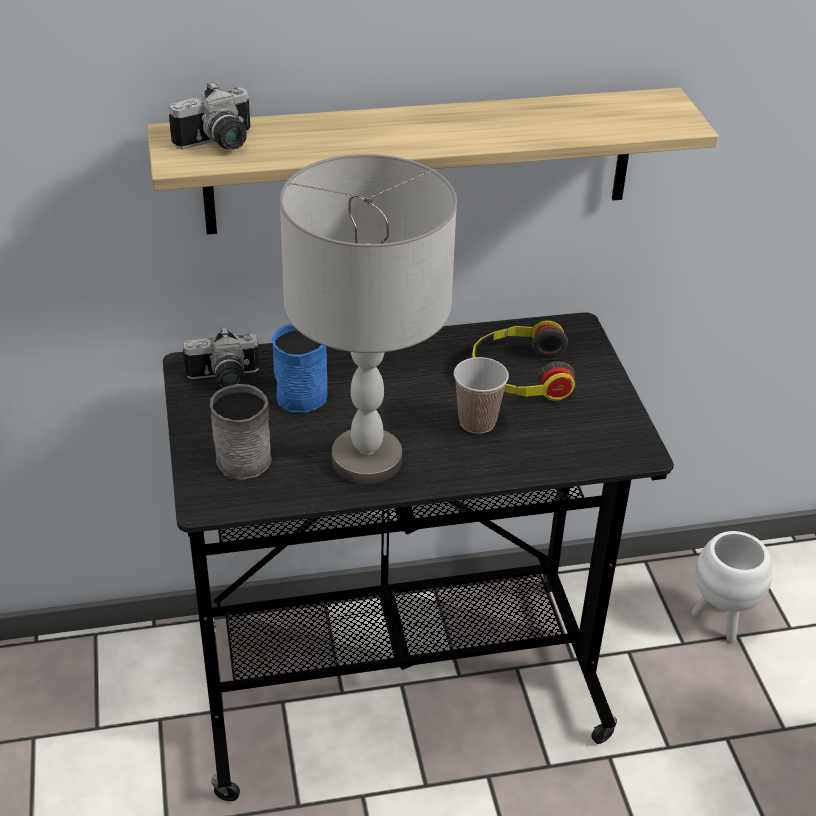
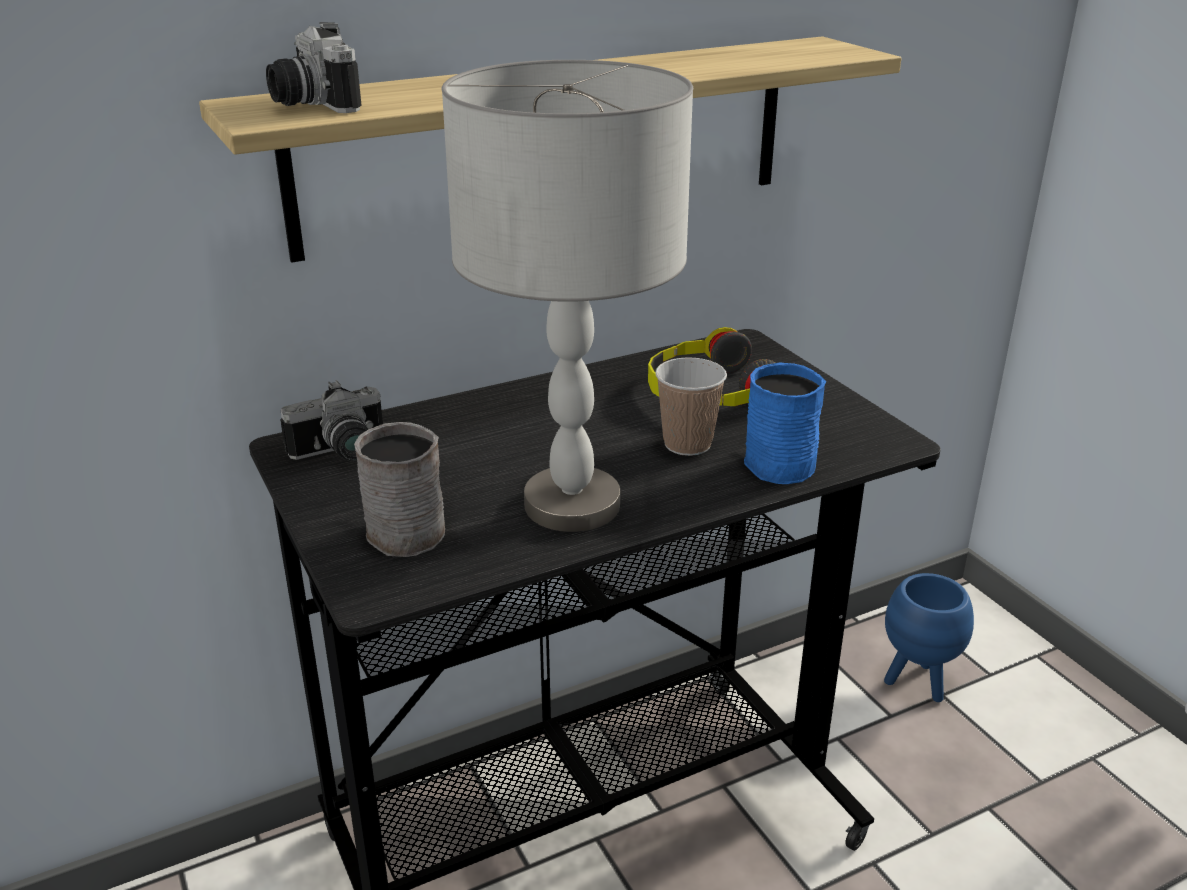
camera: 15 degrees left, 10 degrees down
(219, 144) = (309, 104): camera -> camera turned 105 degrees clockwise
(301, 390) = (450, 448): blue mug -> blue mug (774, 459)
(721, 621) = (917, 683): white planter -> blue planter

